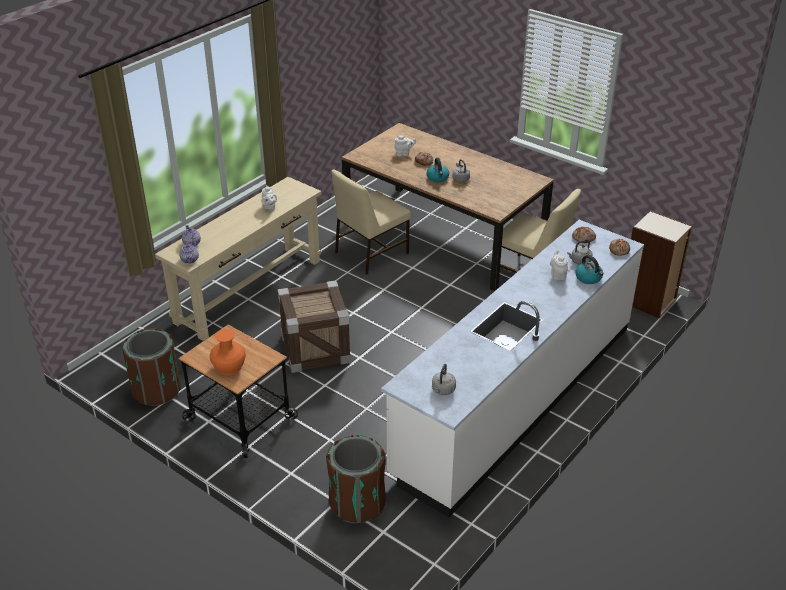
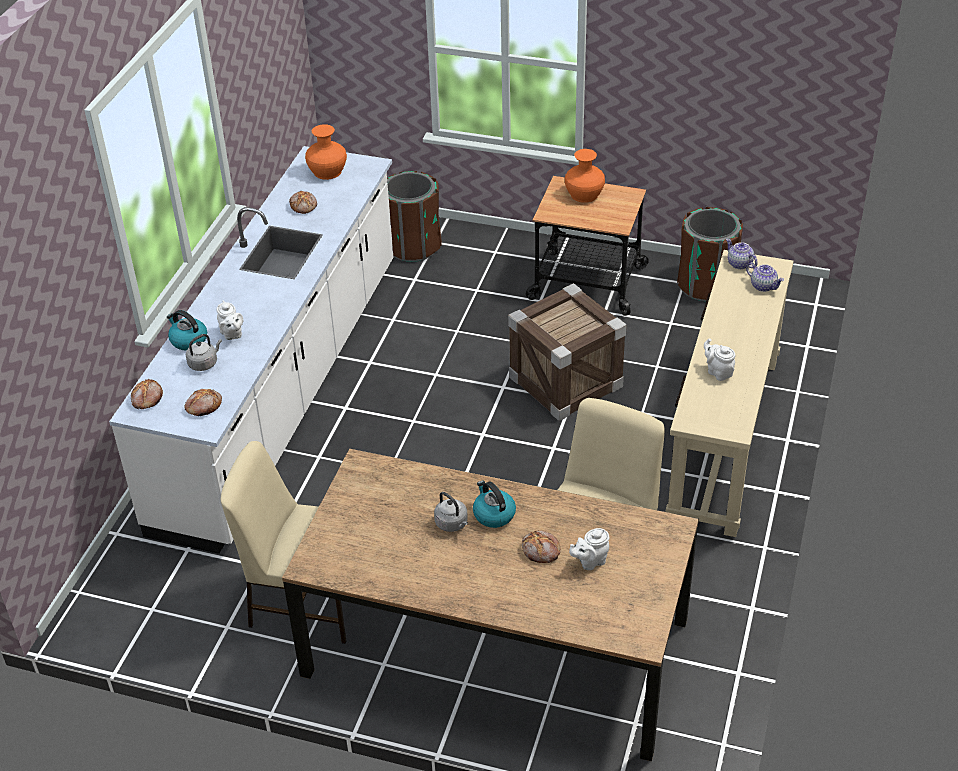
camera: 160 degrees right, 5 degrees up
(443, 390) = (327, 171): grey kettle -> orange vase
(476, 360) = (304, 206): none -> bread
(648, 301) = (107, 604): bookcase -> none

